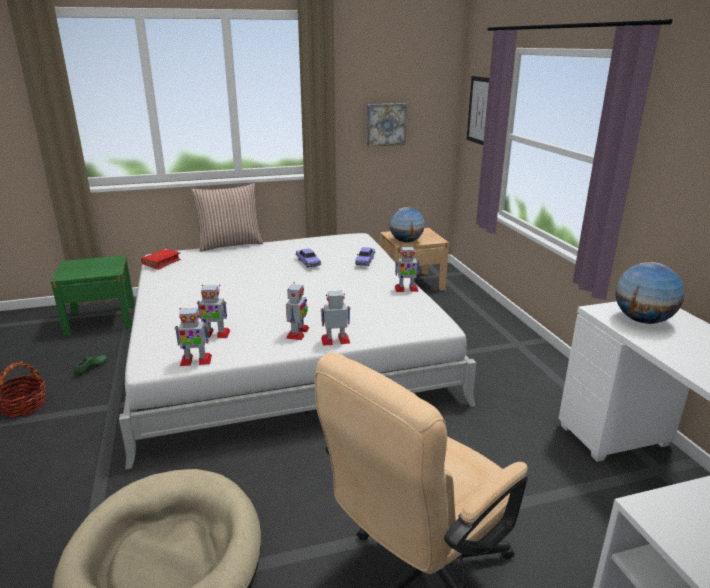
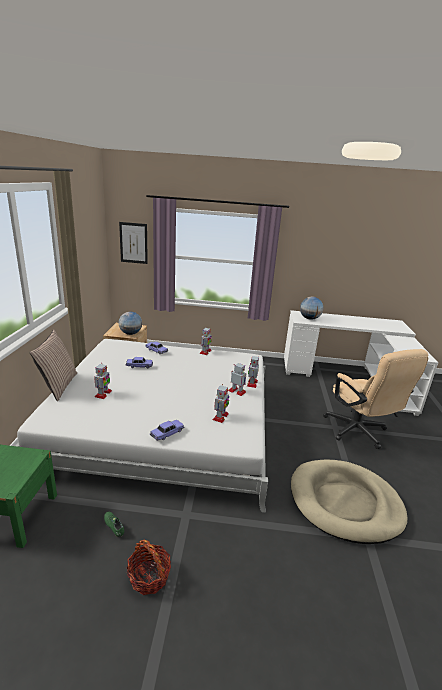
camera: 70 degrees left, 0 degrees up
(160, 311) = (167, 433): none -> toy car
(161, 263) = (61, 422): red book -> none
(195, 360) = (251, 428): toy robot -> toy robot (103, 394)
(385, 124) = (86, 261): picture -> none

